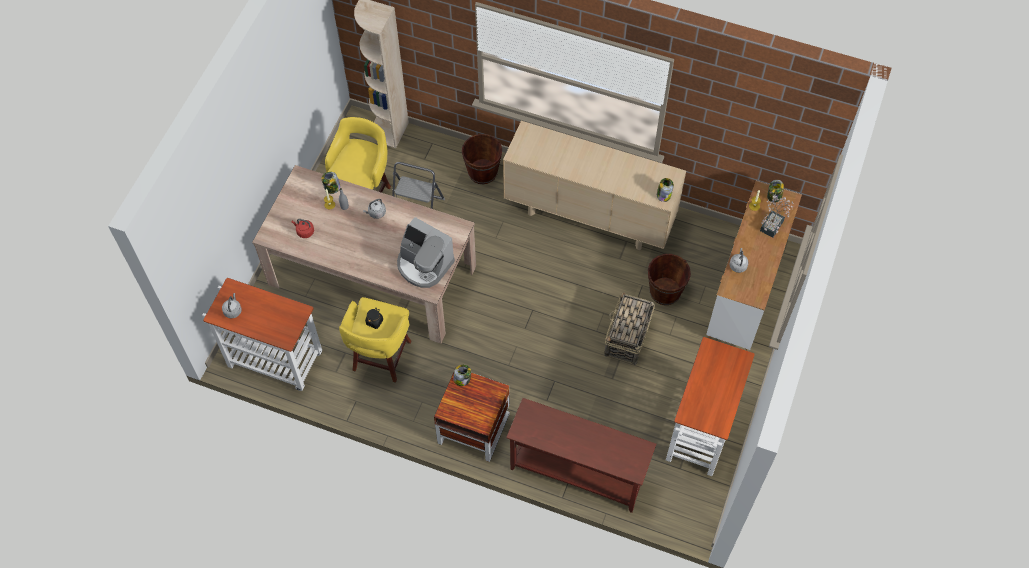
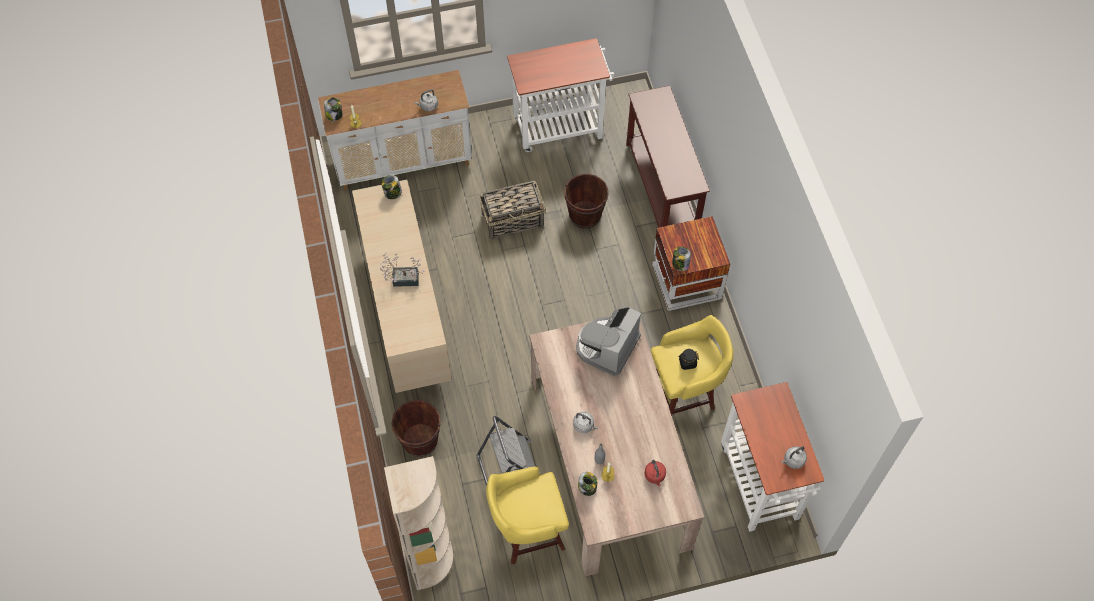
camera: 125 degrees left, 0 degrees up
(424, 265) = (607, 346): coffee machine -> coffee machine turned 150 degrees counterclockwise
(665, 292) = (446, 217): brown bucket -> brown bucket (585, 215)
(773, 224) = (365, 102): potted plant -> potted plant (402, 278)

